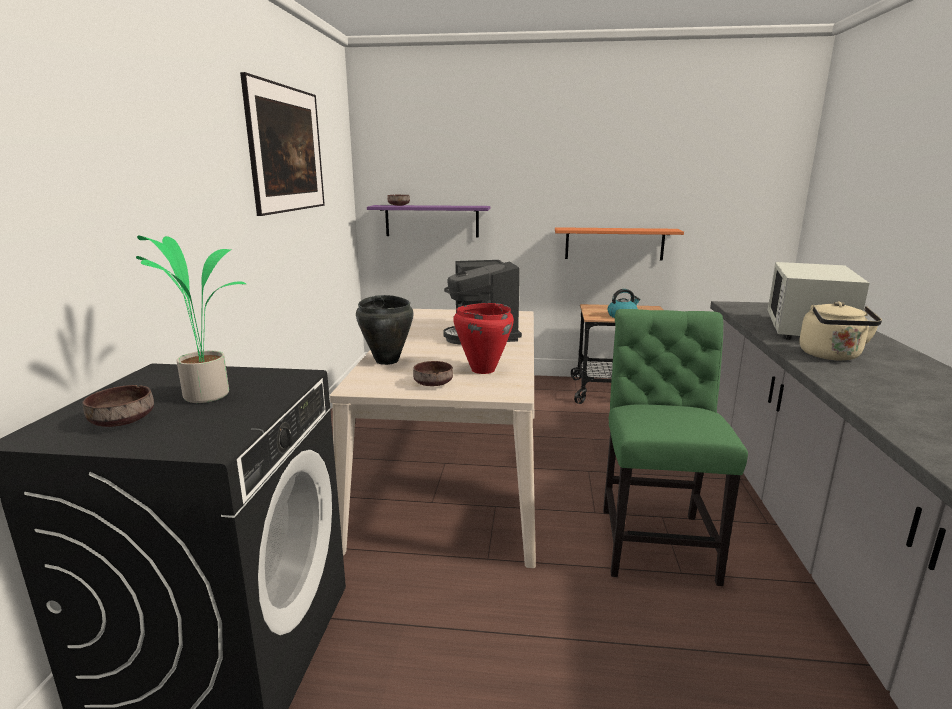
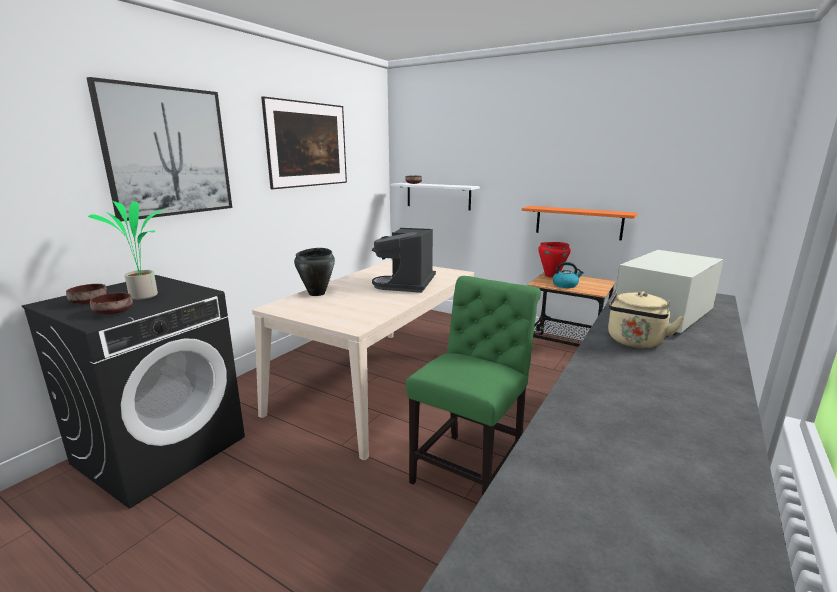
camera: 25 degrees right, 0 degrees up
(148, 154) = (168, 152): none -> picture
(431, 221) = (438, 196): purple shelf -> white shelf
(433, 383) = (319, 312): brown bowl -> brown bowl (115, 312)
(482, 370) = (364, 309): red cooking pot -> red cooking pot (551, 276)

